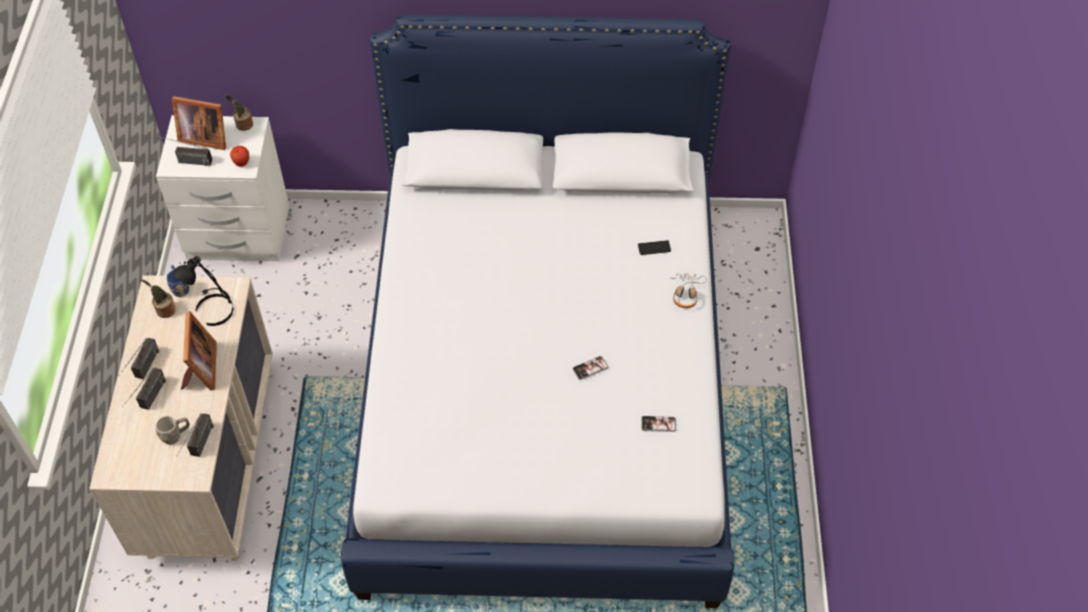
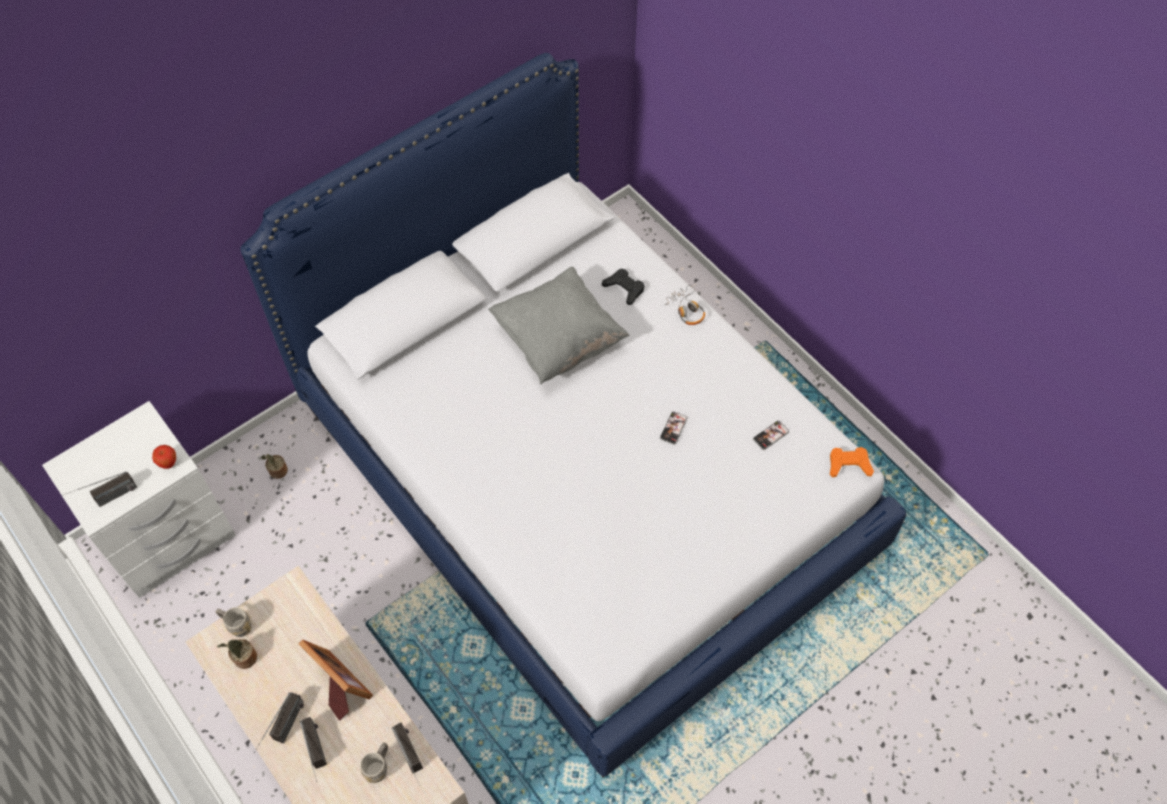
camera: 40 degrees left, 5 degrees up
(143, 372) = (284, 732): radio -> radio turned 45 degrees clockwise
(180, 287) = (236, 625): blue mug -> grey mug
(203, 137) = (100, 463): picture frame -> none
(213, 309) = (292, 622): black table lamp -> none
(243, 125) = (130, 425): potted plant -> potted plant (277, 472)
(569, 252) = (558, 339): none -> grey pillow
(654, 248) = (624, 288): phone -> black game controller
(698, 487) = (849, 464): none -> orange game controller

